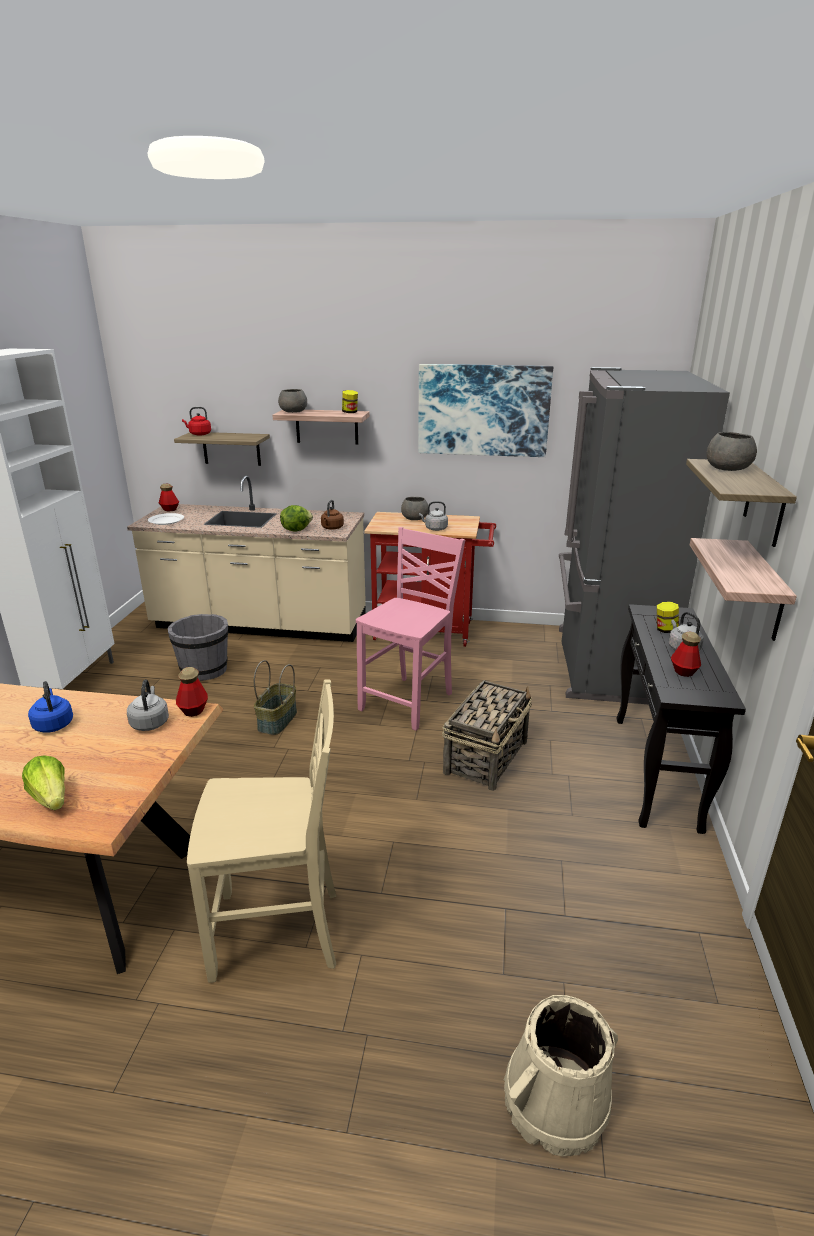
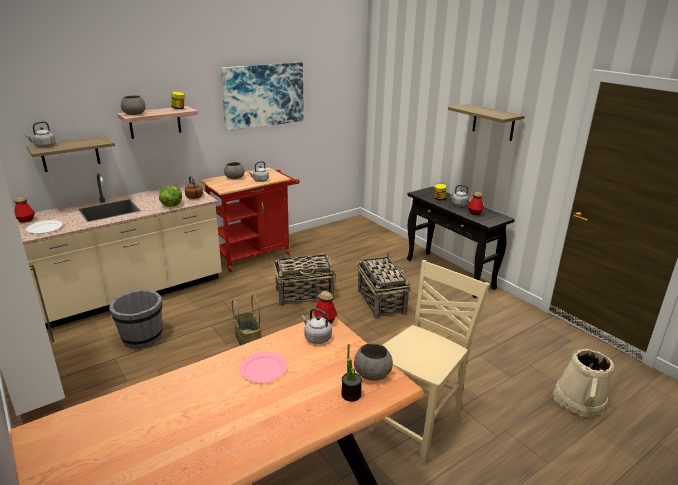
camera: 45 degrees left, 0 degrees up
(51, 798) = (351, 394): lettuce -> potted plant
(53, 724) = (263, 369): blue kettle -> pink plate
(199, 434) = (44, 146): red kettle -> grey kettle
(409, 702) = (305, 295): pink chair -> basket
(604, 664) = (366, 237): grey fridge -> none
(727, 468) = (473, 108): grey bowl -> grey bowl (371, 373)
(763, 591) = (507, 162): shelf -> none

